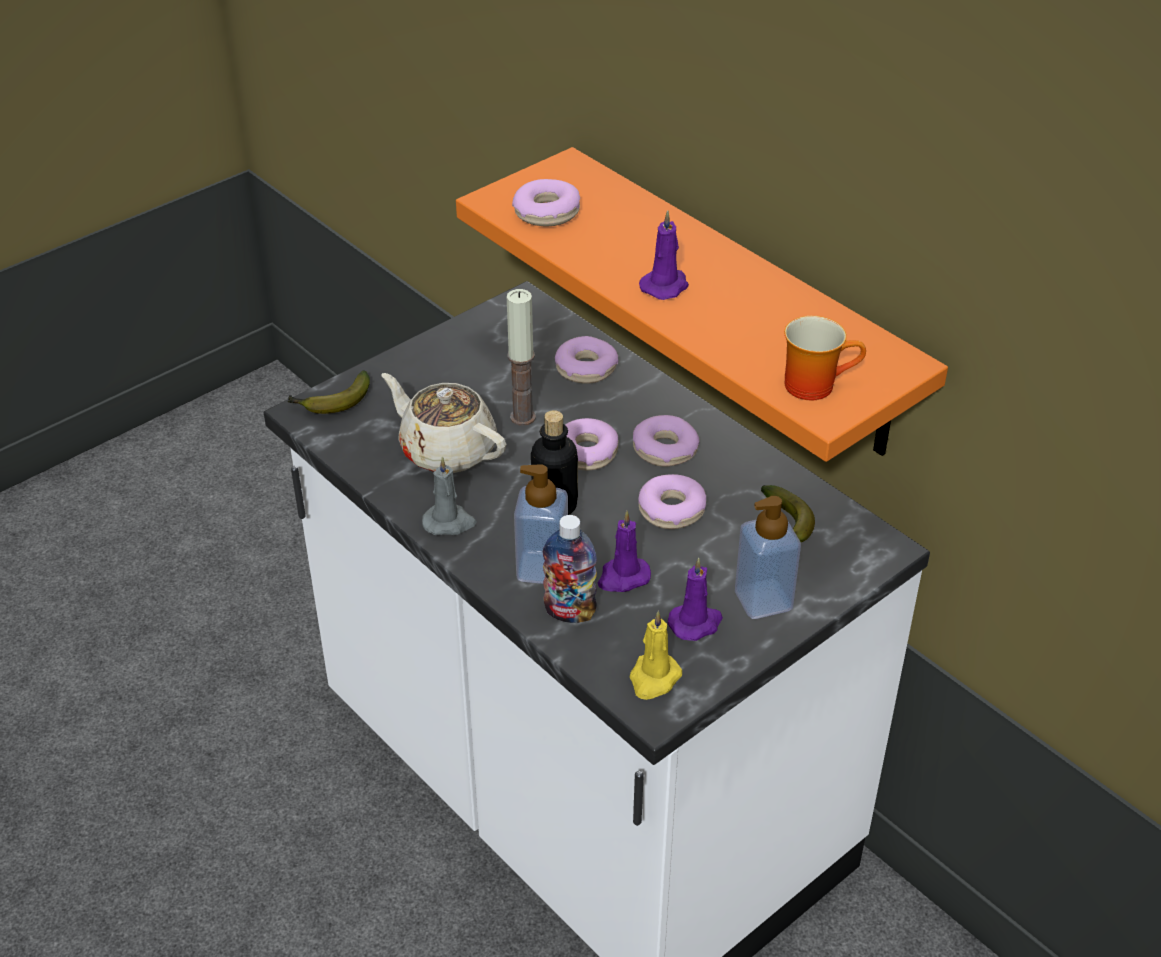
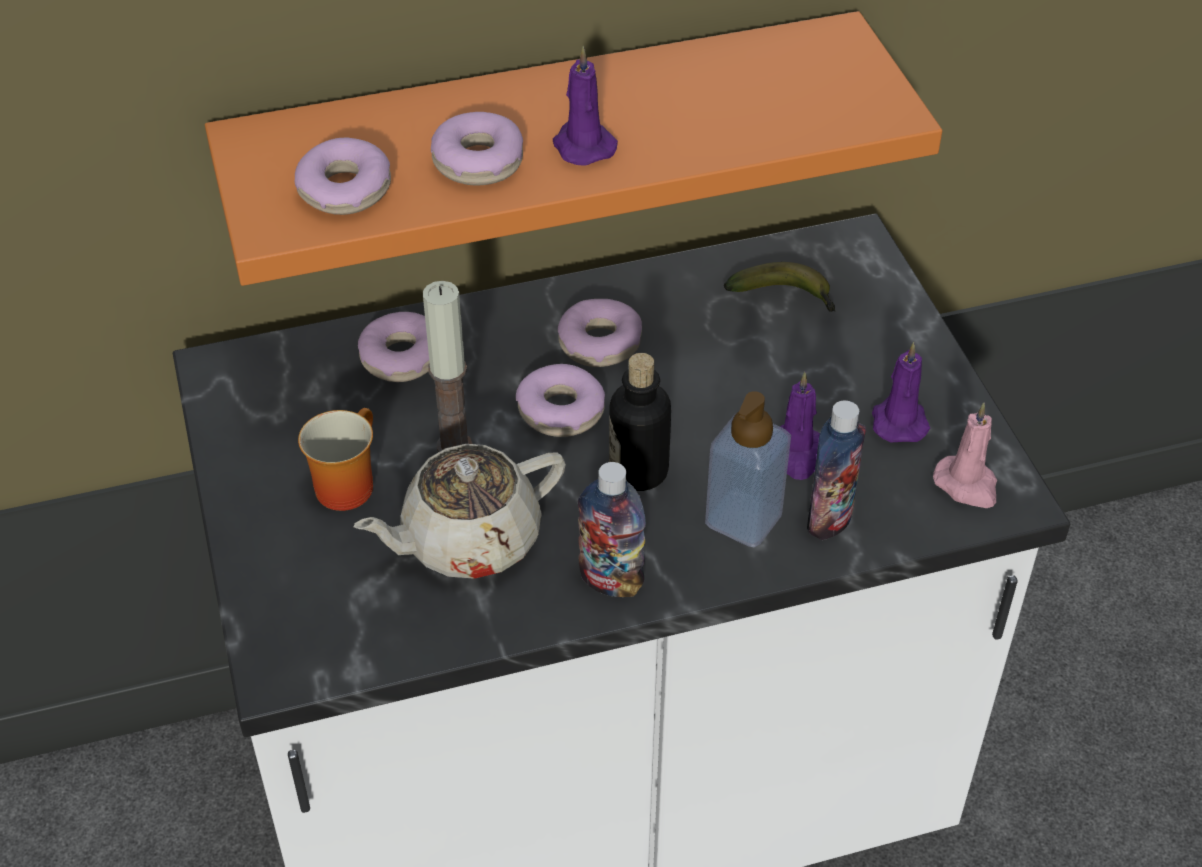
camera: 65 degrees left, 5 degrees up
(331, 402) = (281, 633): banana -> none
(449, 522) = (611, 581): grey candle -> bottle
(653, 679) = (967, 485): yellow candle -> pink candle
(672, 510) = (707, 374): donut -> donut (478, 161)
(763, 600) = (889, 356): soap dispenser -> none
(814, 383) = (838, 103): mug -> mug (344, 482)

